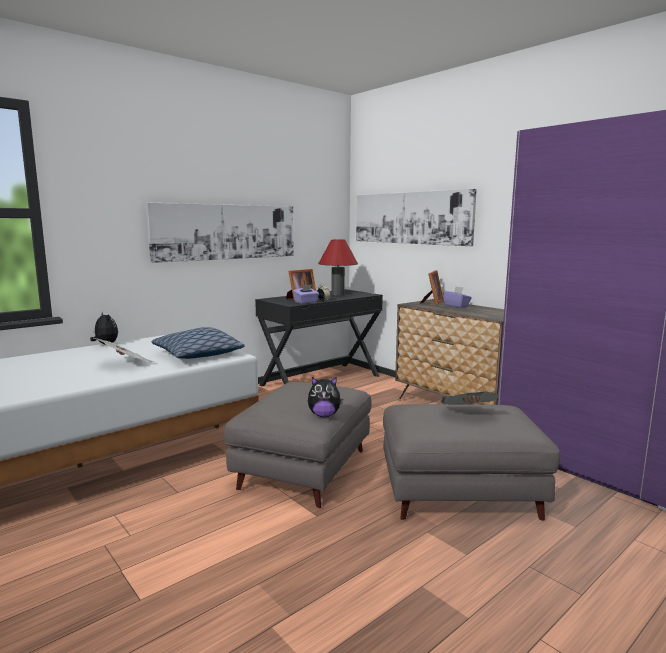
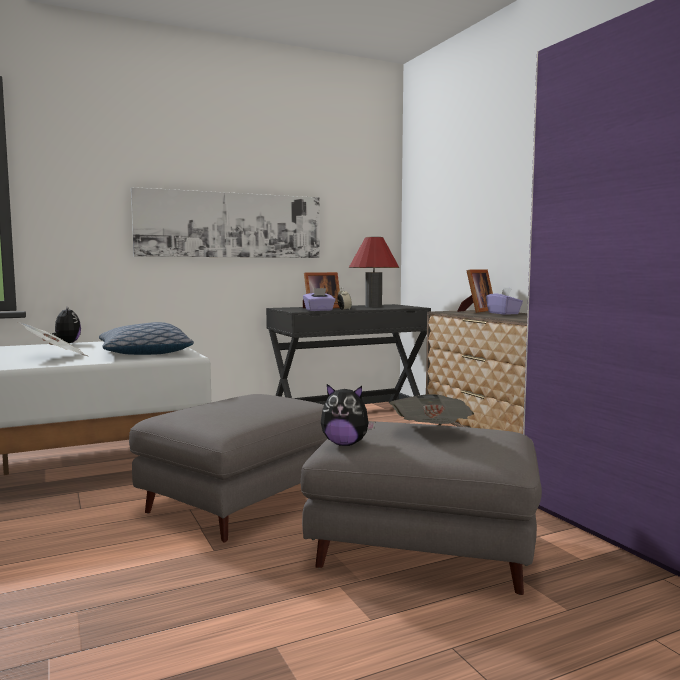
camera: 15 degrees right, 5 degrees down
(324, 415) = (244, 422): plush toy -> plush toy (345, 444)
(410, 218) = (462, 206): picture -> none

